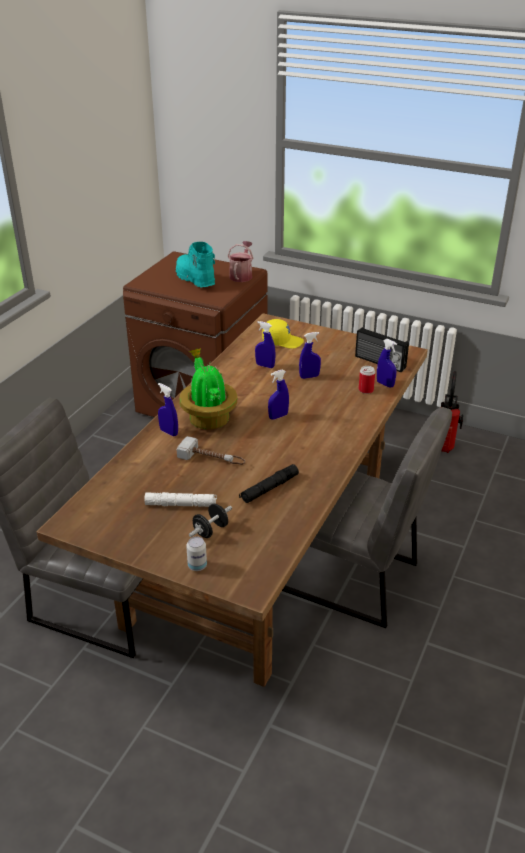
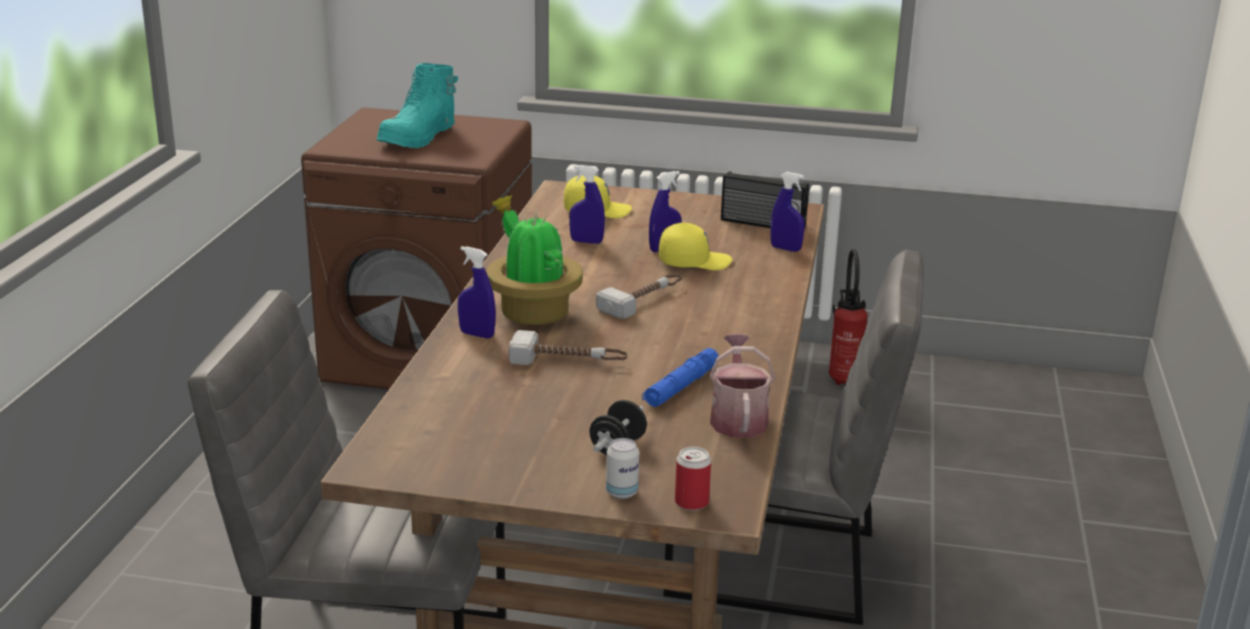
camera: 15 degrees left, 10 degrees down
(181, 504) = (550, 421): white flashlight -> none
(194, 279) = (419, 138): turquoise boot -> turquoise boot turned 105 degrees counterclockwise
(241, 275) = (494, 129): watering can -> watering can (738, 418)
(269, 488) = (681, 387): black flashlight -> blue flashlight
(278, 416) = (643, 300): blue spray bottle -> hammer
(323, 389) = (694, 261): none -> yellow cap
(366, 390) = (760, 258): can -> can (691, 502)

